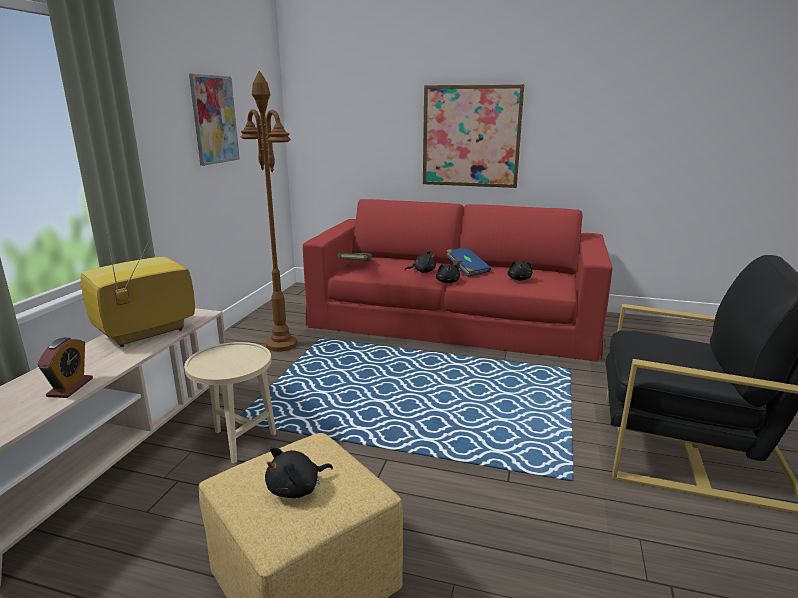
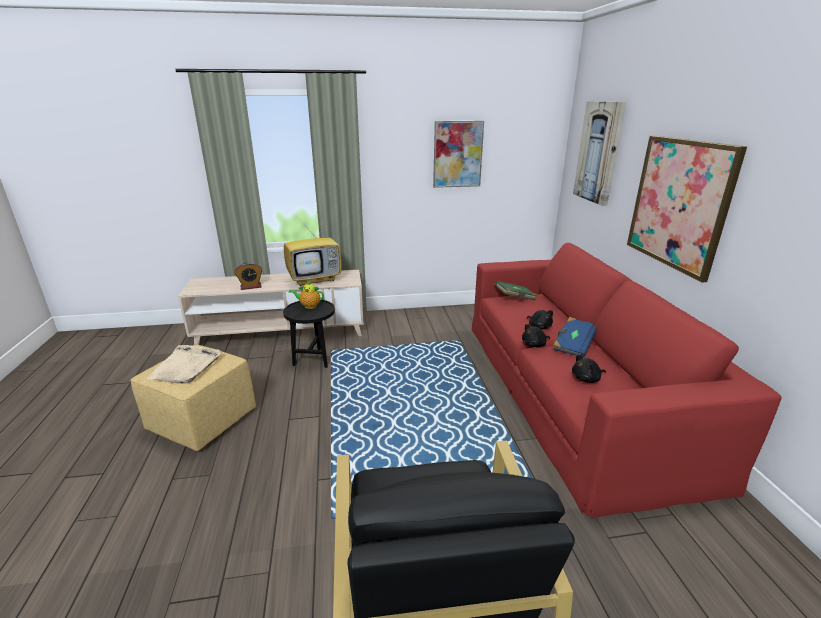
camera: 65 degrees right, 5 degrees up
(144, 334) = (315, 279): television -> television turned 135 degrees clockwise
(216, 359) = (309, 306): none -> teapot
(238, 440) = (314, 358): beige side table -> black side table
(281, 344) = (435, 330): brown floor lamp -> none
(296, 489) = (186, 366): black plush toy -> beige tray
(348, 109) = (598, 152): none -> picture

